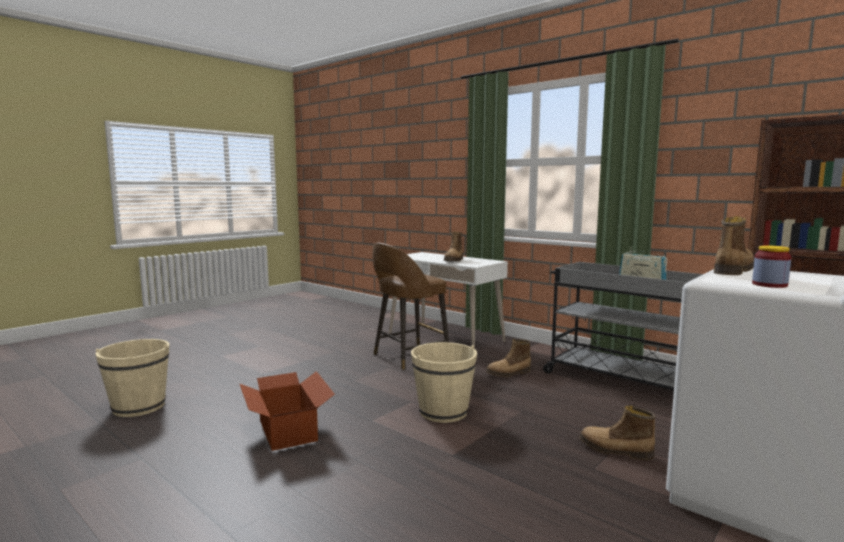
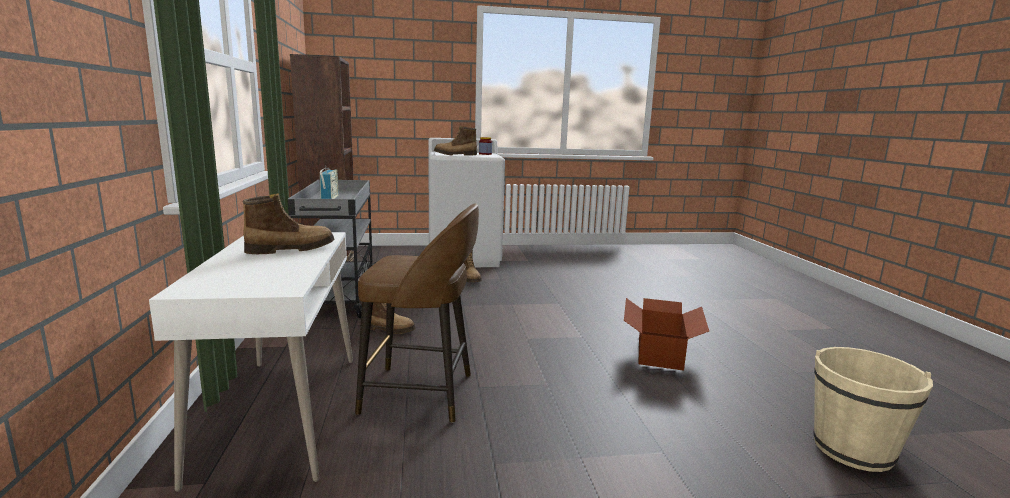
camera: 140 degrees left, 5 degrees up
(443, 412) = (517, 323): beige bucket -> none

